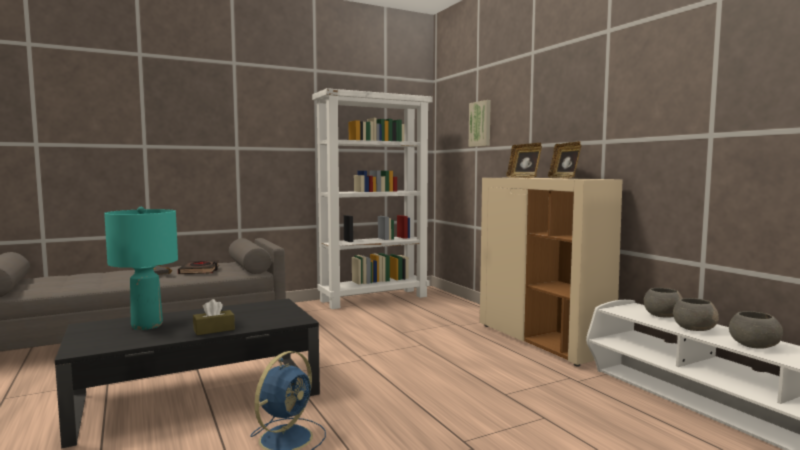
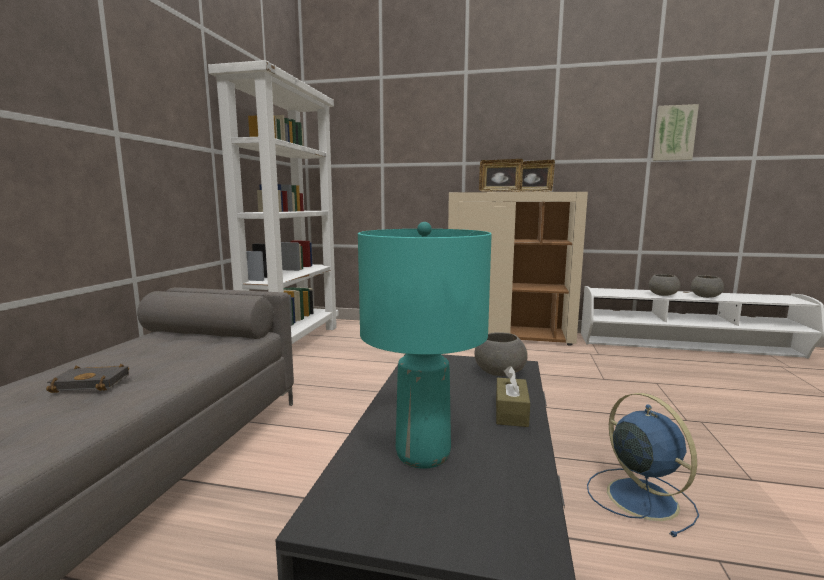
camera: 50 degrees left, 5 degrees up
(200, 271) = (167, 356): black book -> none
(481, 124) = (391, 138): picture -> picture (674, 133)
(662, 316) = (626, 291): grey bowl -> grey bowl (498, 372)

